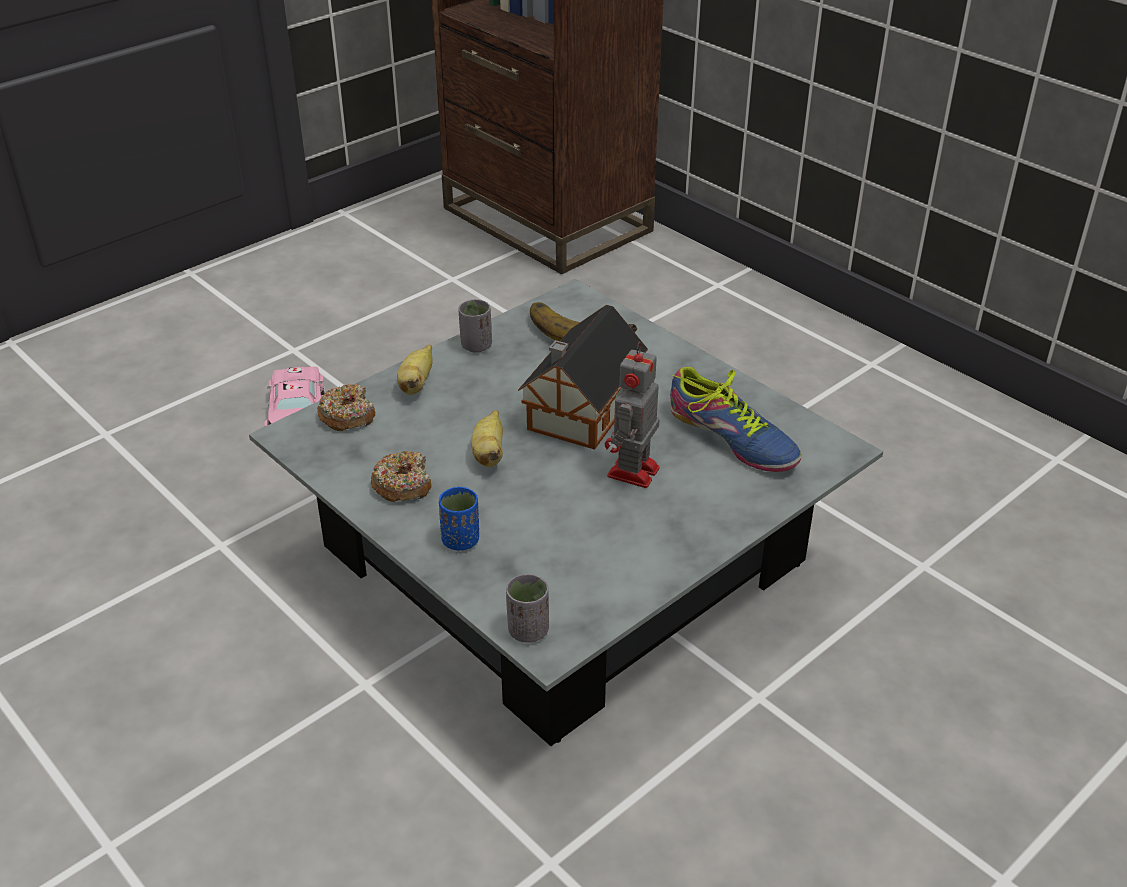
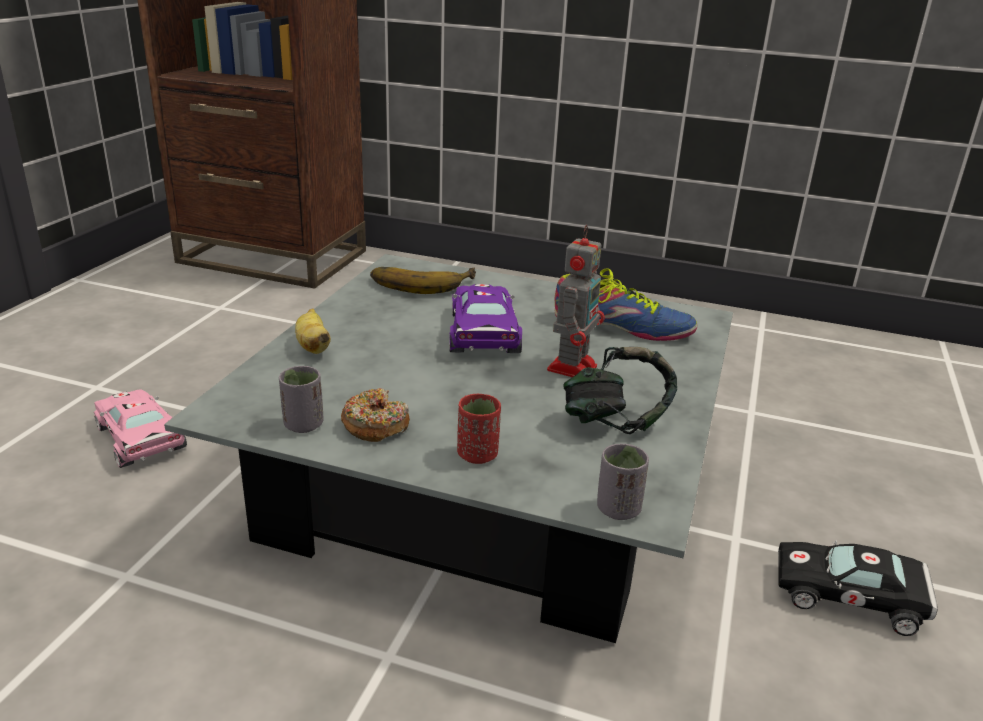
camera: 30 degrees left, 10 degrees down
(347, 416) = (264, 384): donut -> none
(460, 540) = (477, 455): blue cup -> red cup
(476, 346) = (344, 310): grey cup -> grey cup (303, 425)
(489, 454) = (435, 382): banana -> none
(580, 411) = (483, 335): toy house -> purple toy car
(612, 546) = (615, 421): none -> headphones
(632, 473) = (573, 367): toy robot -> toy robot turned 150 degrees counterclockwise
(821, 798) = (854, 597): none -> black toy car

